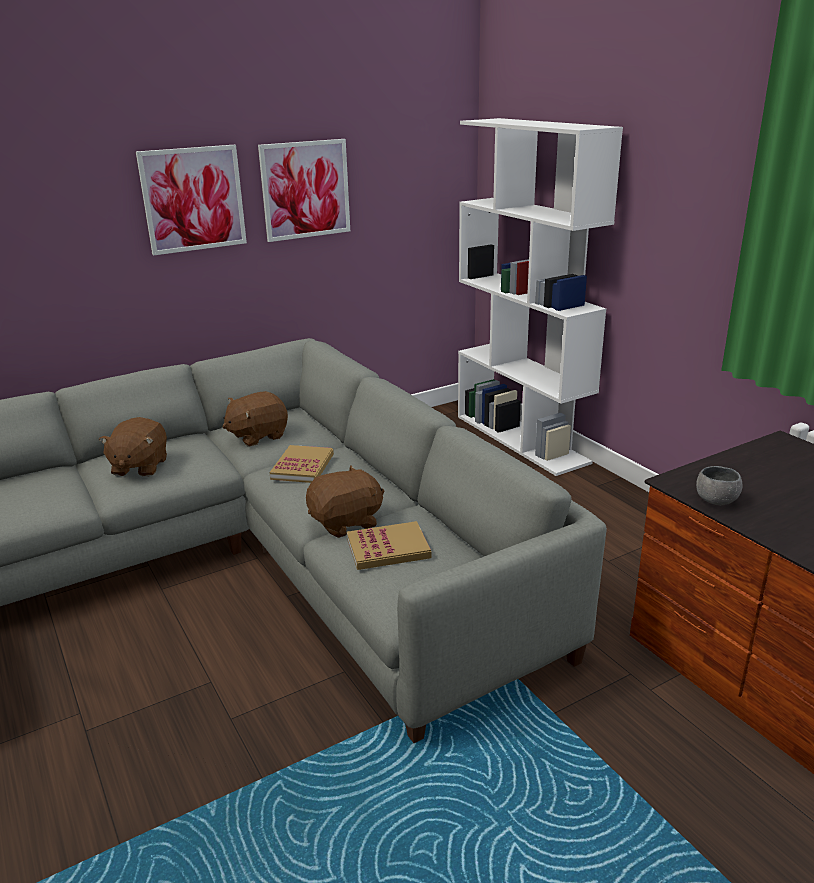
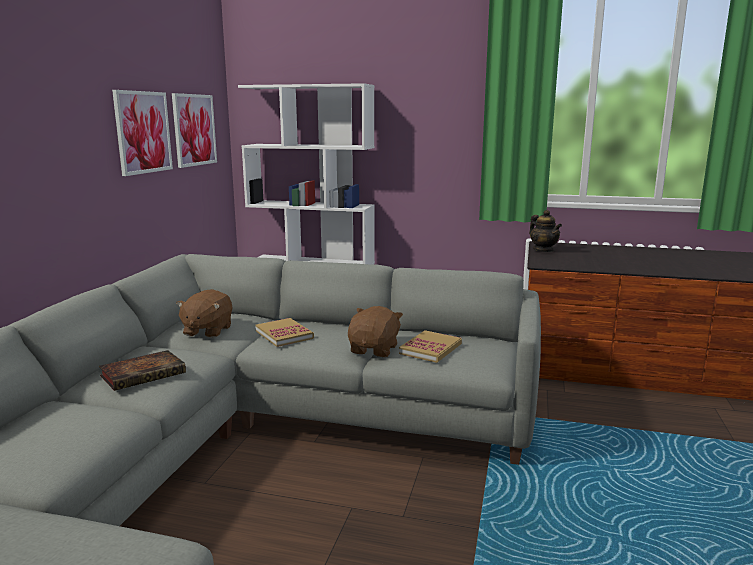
camera: 45 degrees left, 10 degrees down
(139, 467) = (145, 374): brown plush toy -> book
(193, 199) = (70, 134): picture -> picture (194, 130)
(716, 500) = (570, 265): grey bowl -> none
(751, 456) = (543, 250): none -> teapot

